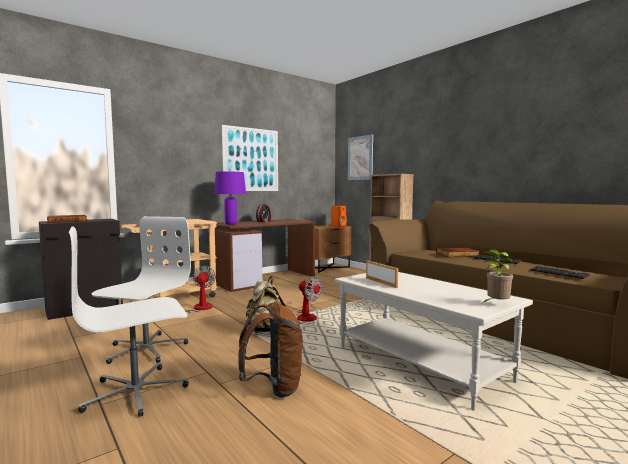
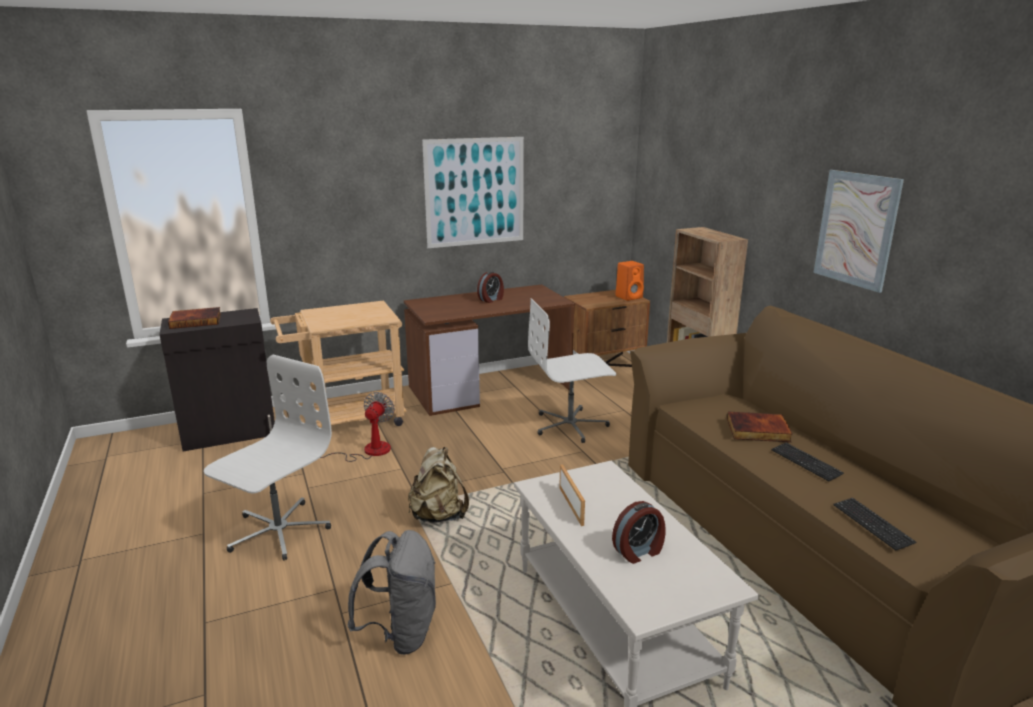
camera: 15 degrees right, 15 degrees up
(136, 392) = (245, 609): white office chair -> white office chair (570, 425)
(231, 224) = (433, 310): purple table lamp -> none
(273, 388) = (400, 633): brown backpack -> grey backpack
(307, 316) = (511, 491): fan -> none
(360, 158) = (673, 183): picture -> picture (856, 229)
(443, 293) = (639, 552): none -> alarm clock
(496, 304) = (687, 599): potted plant -> none

